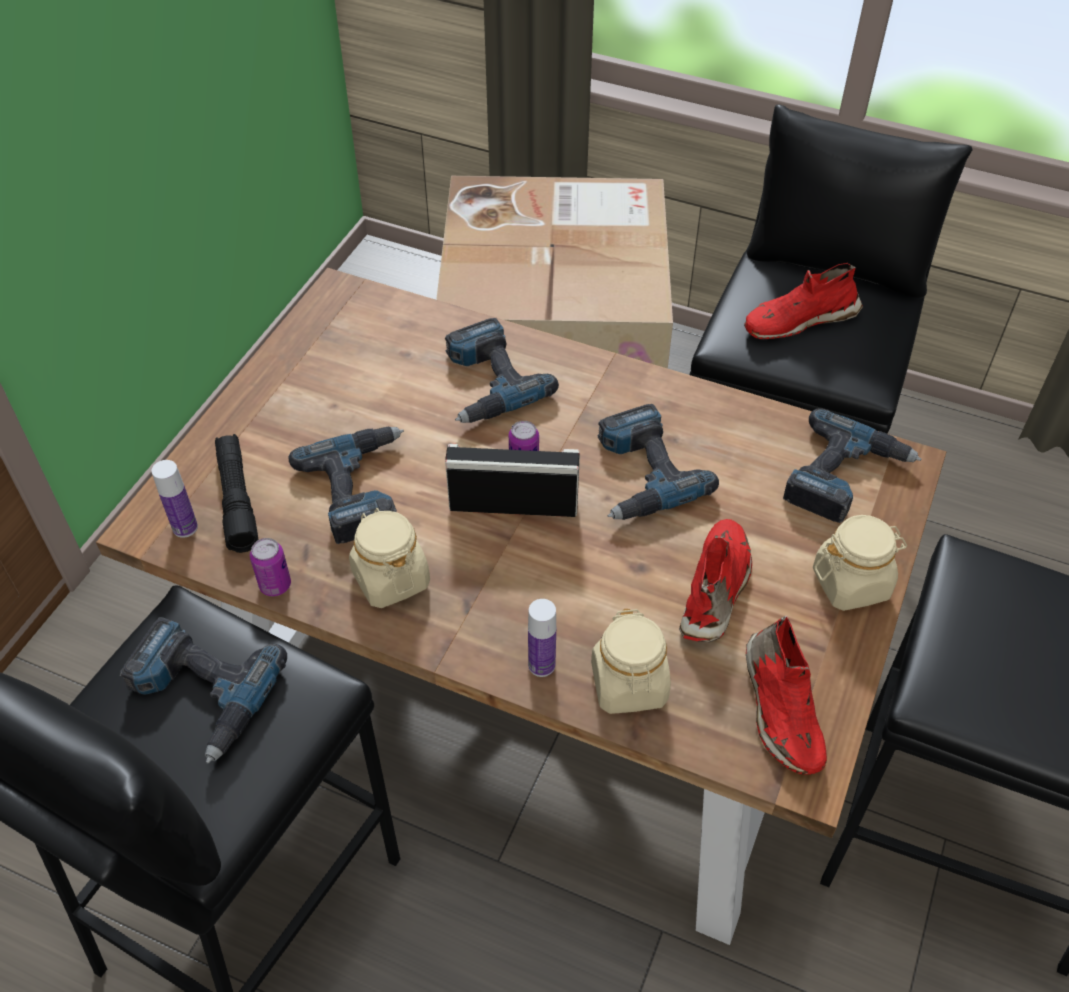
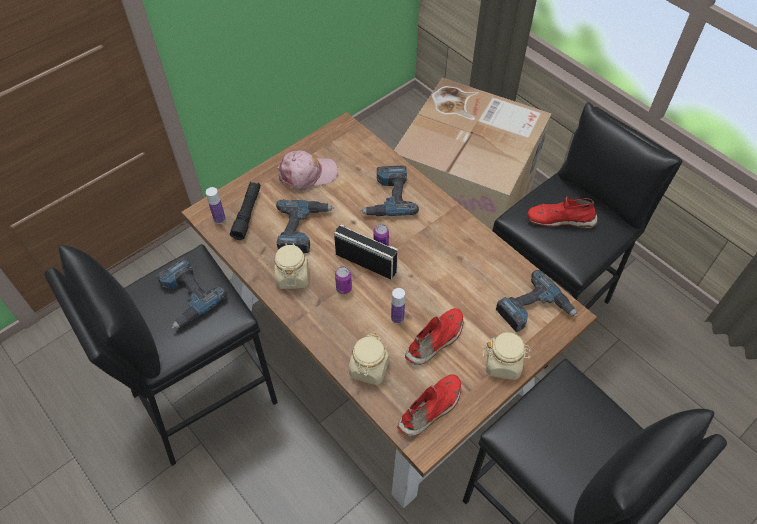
camera: 25 degrees right, 5 degrees up
(275, 585) = (243, 260): can -> can (344, 288)
(316, 392) = (307, 174): none -> pink cap
(541, 665) = (335, 343): bottle -> bottle (397, 318)
(640, 474) = (434, 270): power drill -> none
(780, 708) = (431, 409): red shoe -> red shoe turned 150 degrees counterclockwise

